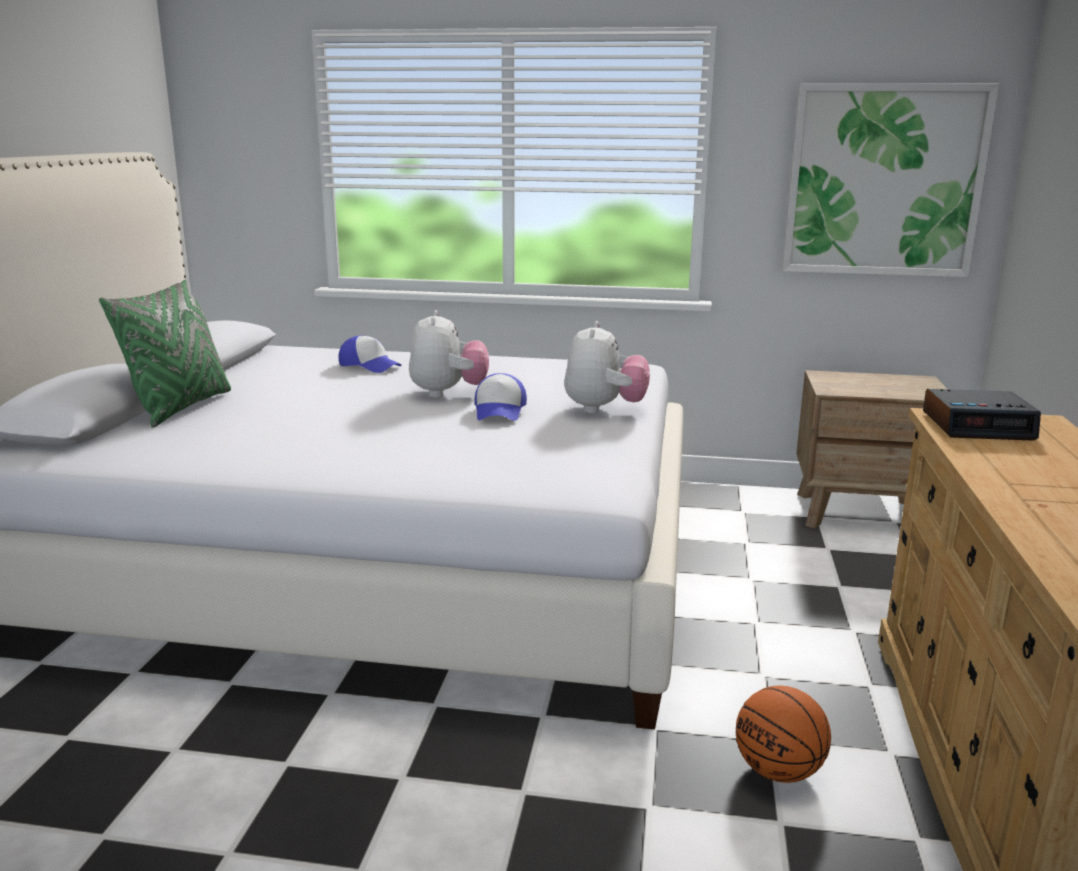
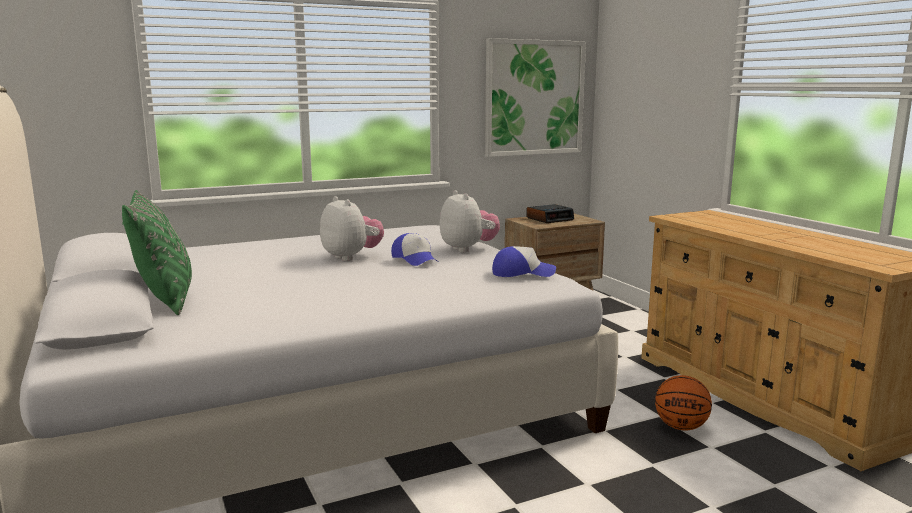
camera: 35 degrees left, 5 degrees down
(369, 366) = (252, 252): cap -> cap (522, 273)
(978, 426) = (692, 218): alarm clock -> alarm clock (550, 219)

